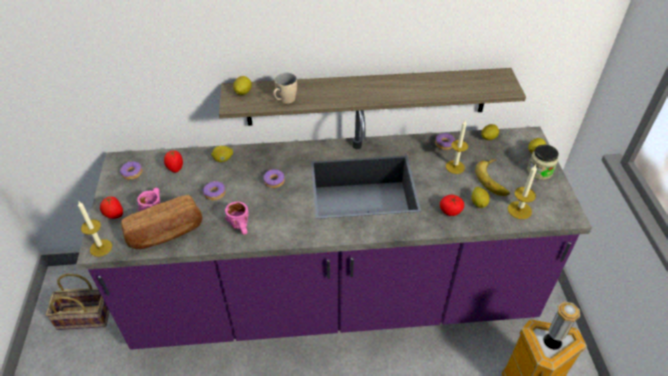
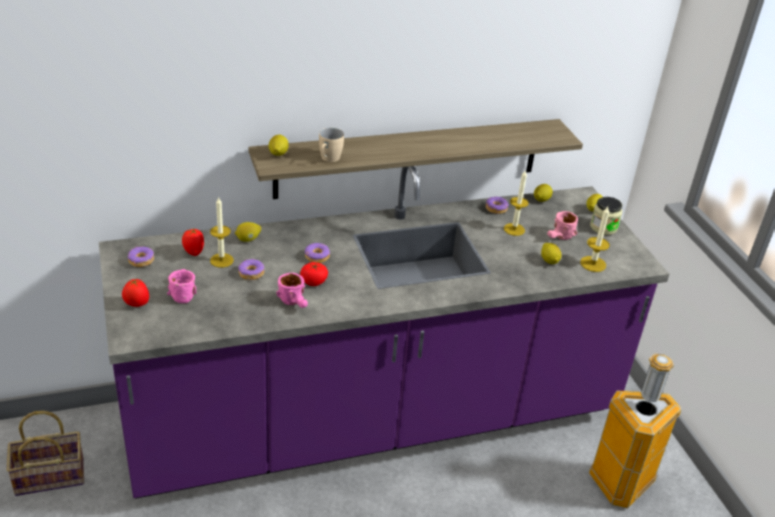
camera: 15 degrees left, 10 degrees down
(101, 248) = (133, 337): candle -> candle (221, 260)
(166, 233) = (207, 316): bread -> none
(450, 210) = (521, 270): tomato -> tomato (313, 281)
(495, 179) = (559, 238): banana -> pink mug

